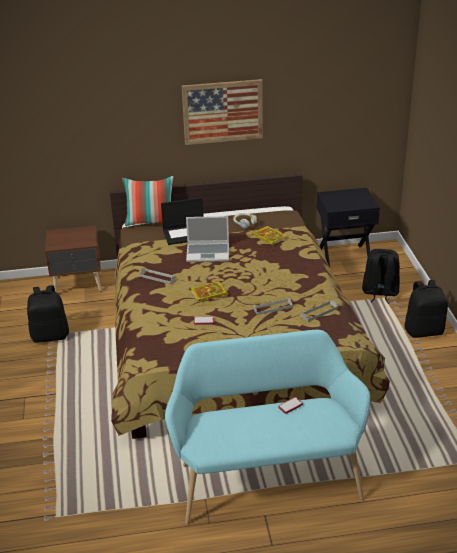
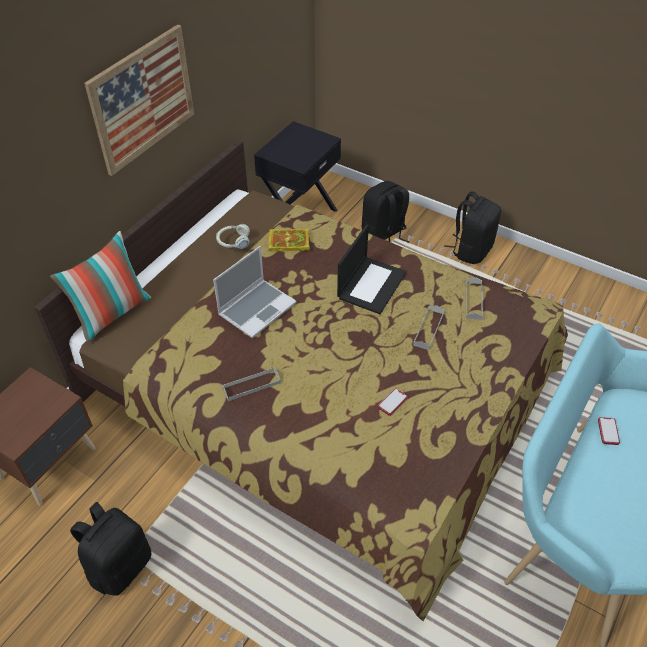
camera: 50 degrees left, 15 degrees up
(186, 234) = (190, 300): laptop -> laptop (371, 284)
(208, 294) = (341, 363): book -> none

